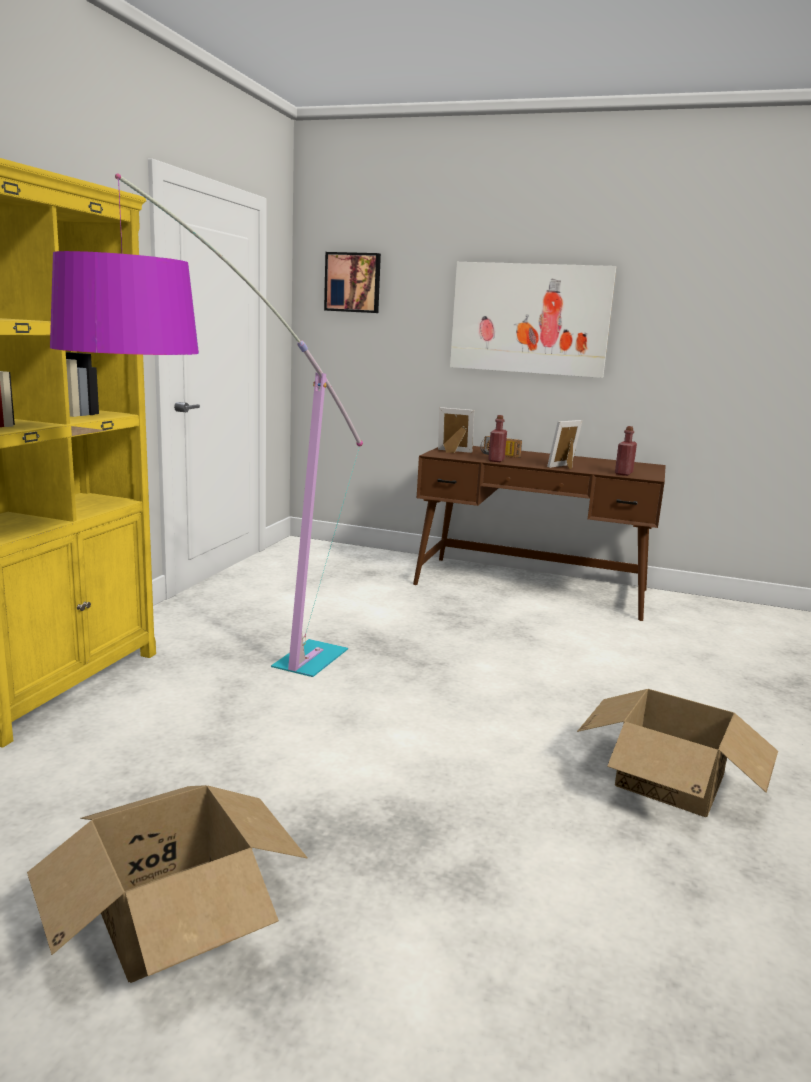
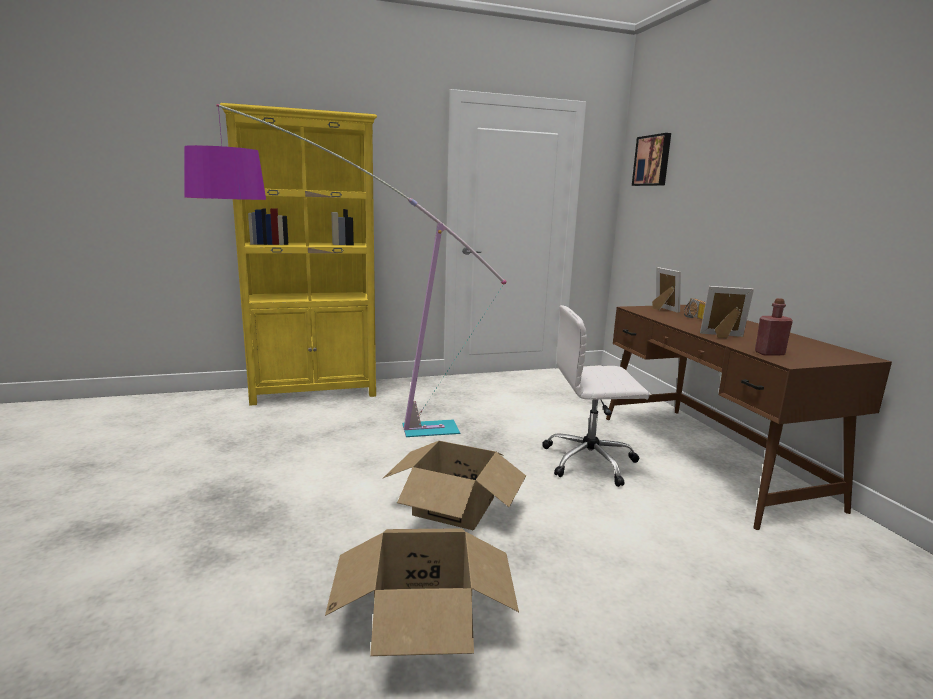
camera: 55 degrees right, 0 degrees up
(172, 916) = (135, 486): cardboard box -> cardboard box (453, 505)
(485, 623) = (591, 461): none -> white office chair
(496, 460) = (671, 320): red bottle -> none
(530, 319) = (772, 182): picture -> none

